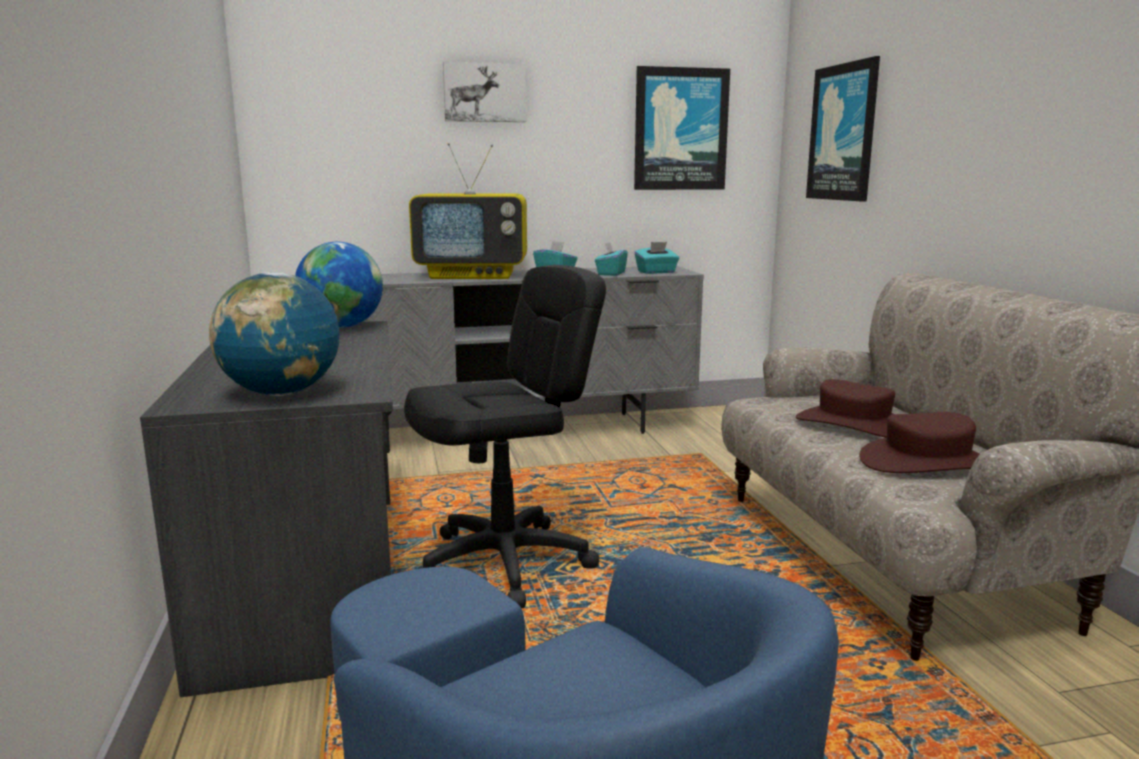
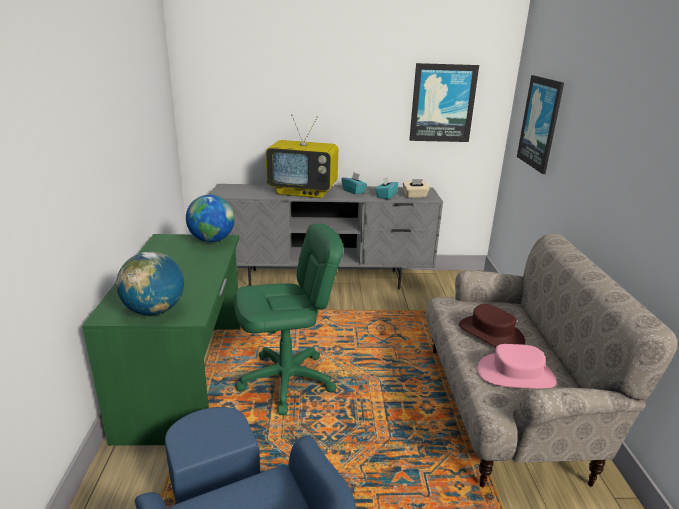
camera: 10 degrees right, 10 degrees up
(313, 578) = (187, 377): grey desk -> green desk
(484, 92) = (318, 79): picture -> none
(505, 563) = (287, 381): black office chair -> green office chair
(656, 272) = (415, 196): turquoise tissue box -> beige tissue box
(926, 462) = (515, 375): brown hat -> pink hat

